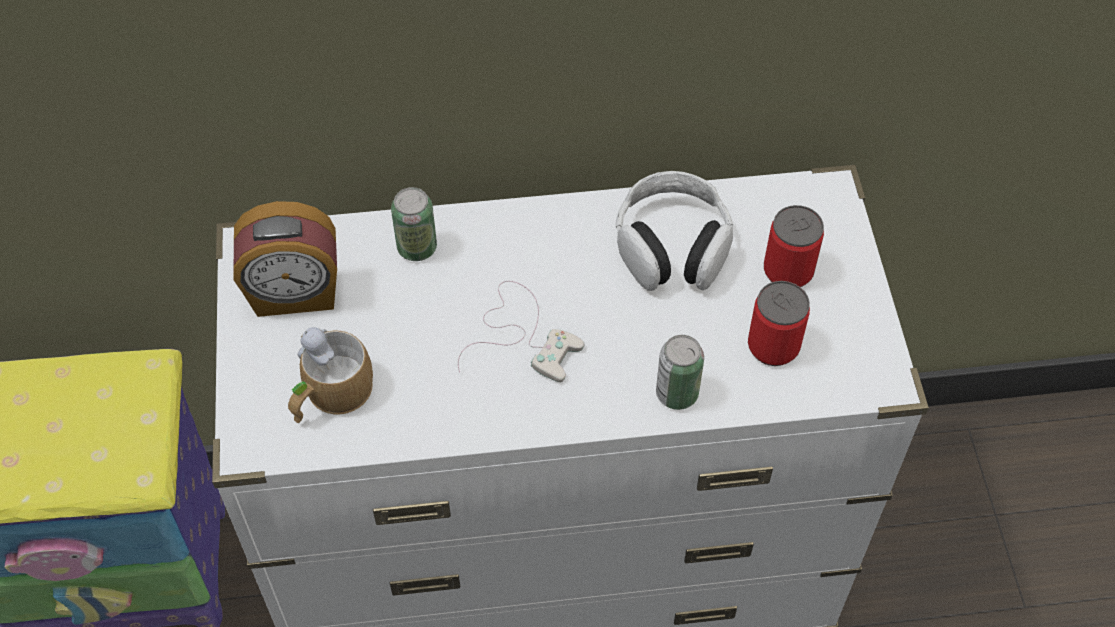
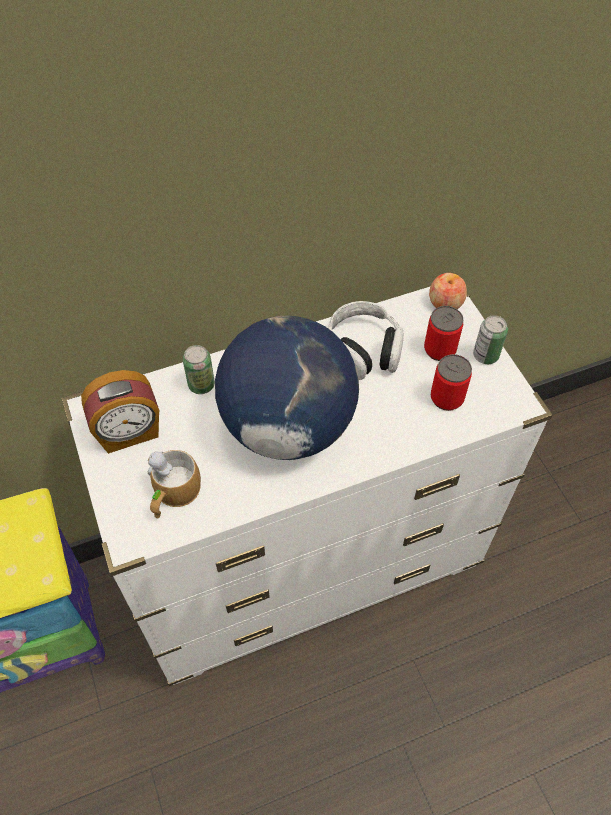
camera: 15 degrees left, 0 degrees up
(522, 335) = (287, 426): white game controller -> globe
(677, 393) = (397, 441): can -> can (485, 355)
(822, 201) = (445, 302): none -> apple

